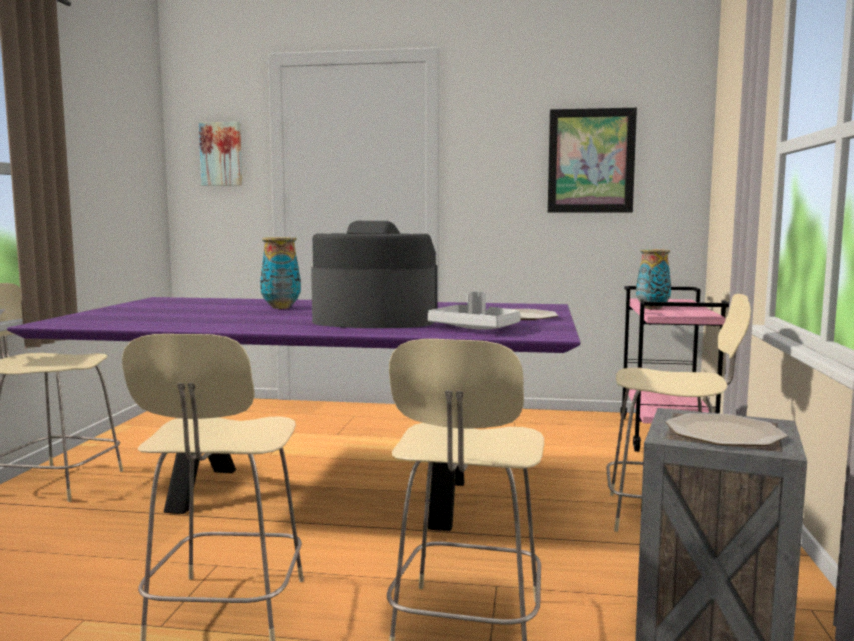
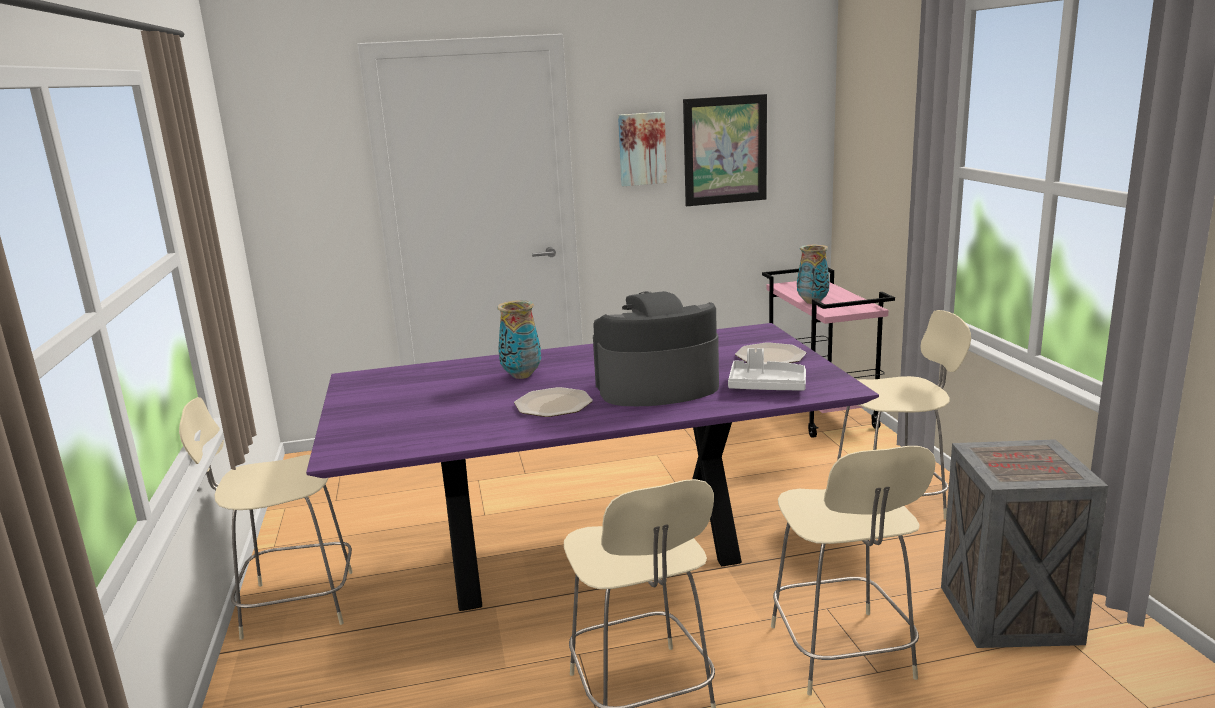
camera: 20 degrees left, 10 degrees up
(221, 154) = (309, 168): picture -> picture (641, 149)
(725, 433) = (1030, 465): plate -> plate (554, 404)

